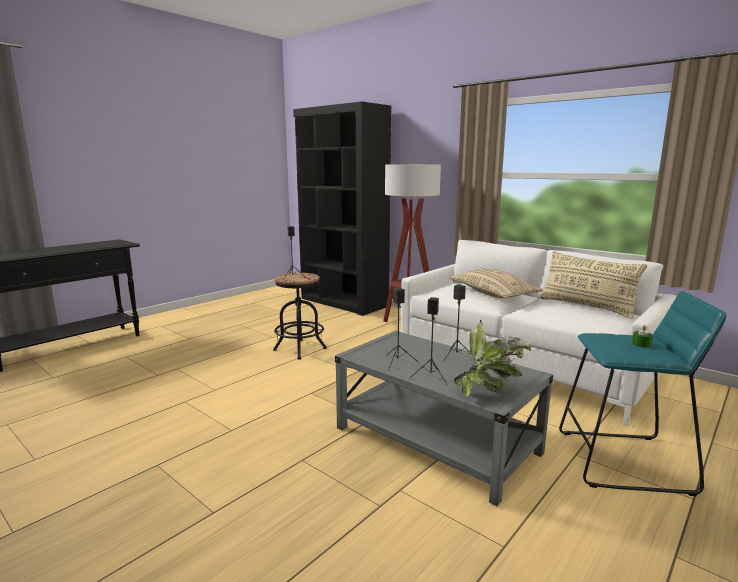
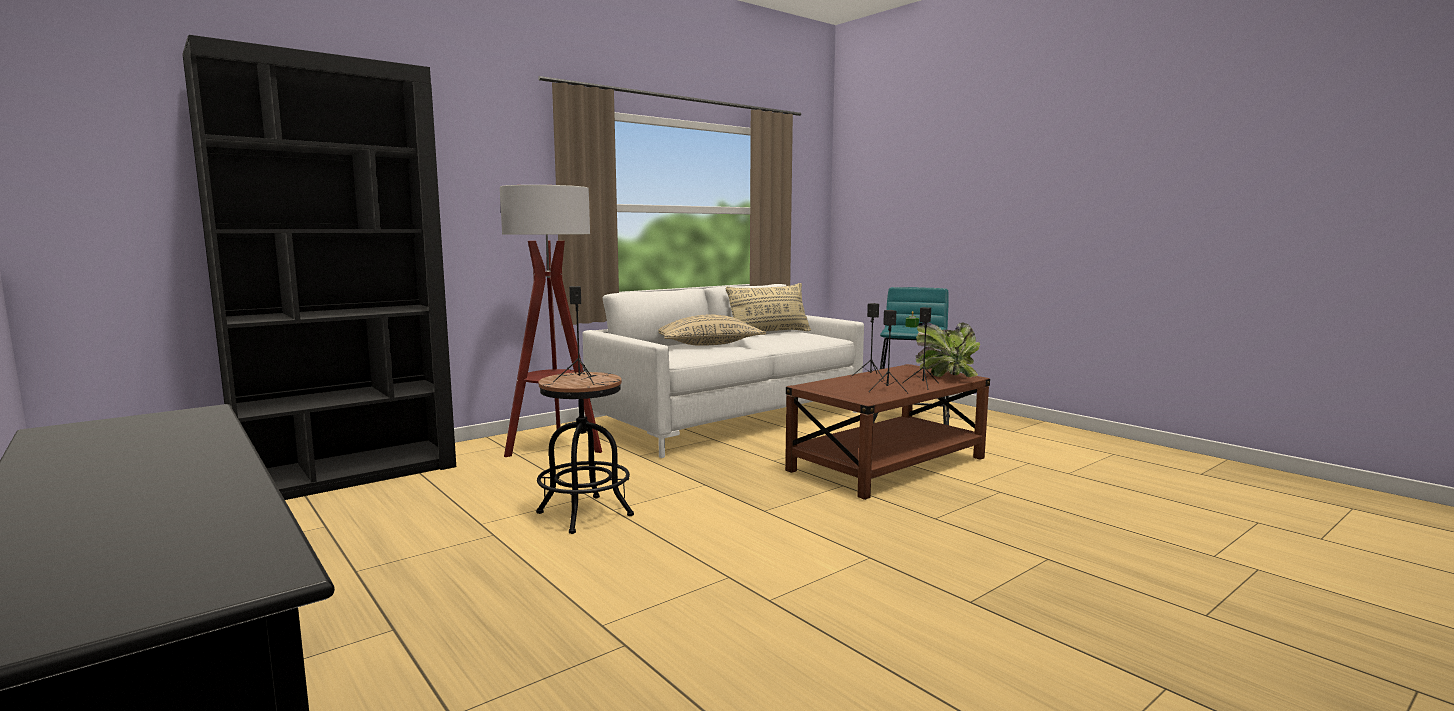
camera: 80 degrees left, 5 degrees down
(436, 441) = (887, 465): grey coffee table -> brown coffee table

